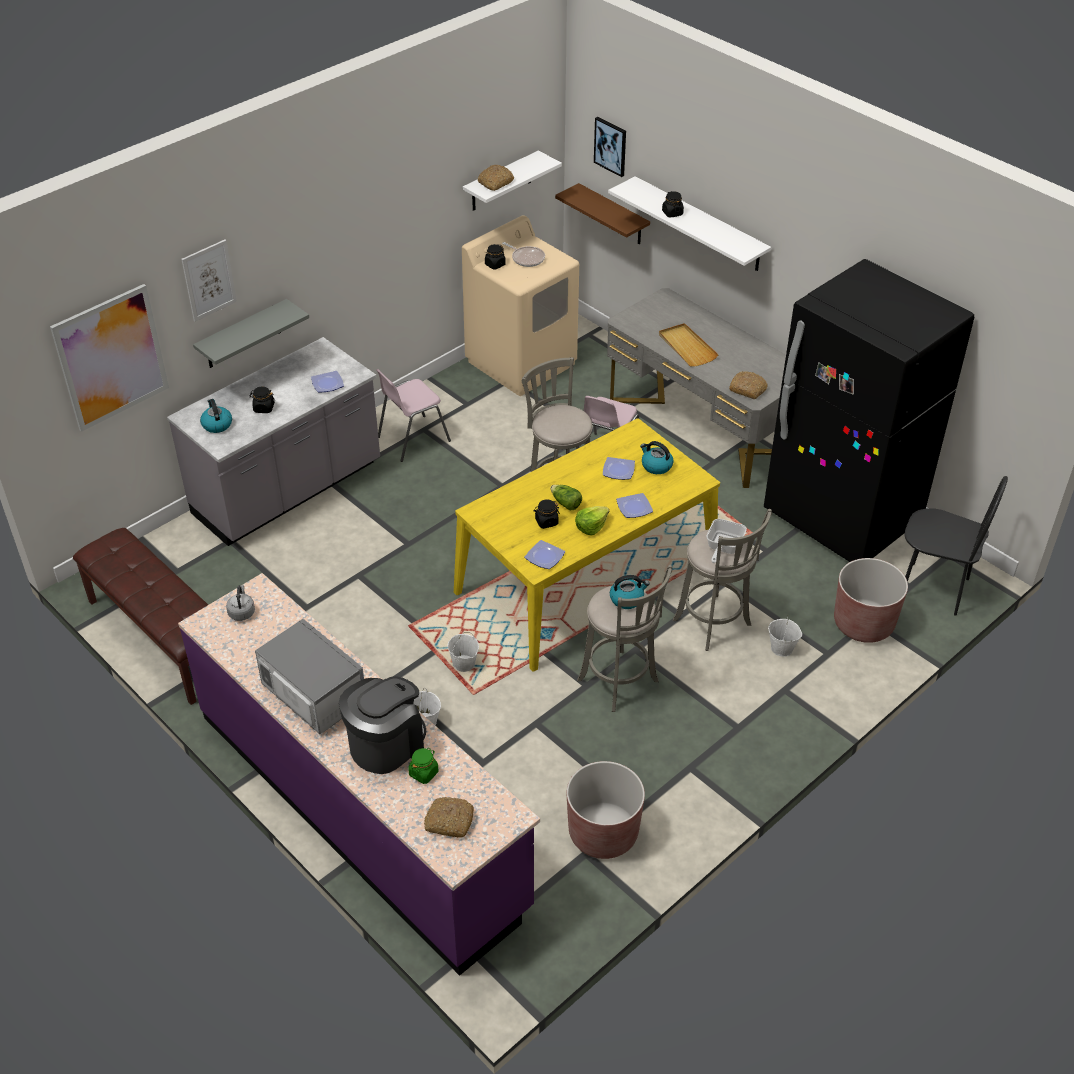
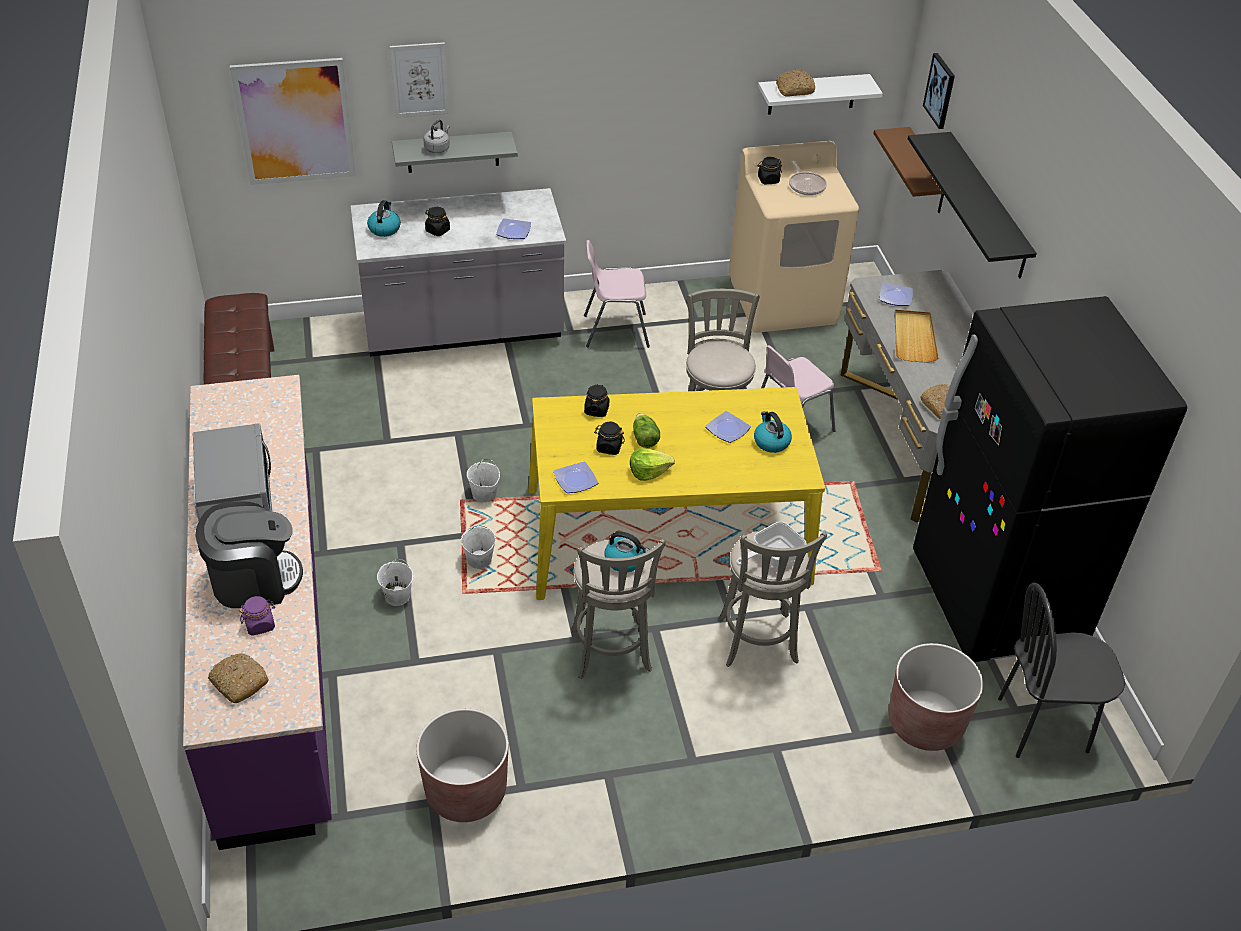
camera: 30 degrees right, 0 degrees up
(242, 612) = (249, 401): grey kettle -> grey kettle (438, 148)
(423, 773) = (260, 624): green jar -> purple jar
(634, 508) = (709, 473): plate -> plate (894, 297)
(672, 213) = (955, 181): black jar -> black jar (596, 410)
(699, 224) = (987, 206): white shelf -> black shelf
(782, 648) = (810, 704): white bucket -> white bucket (484, 495)
(934, 588) = (1042, 726): black chair -> black chair turned 120 degrees clockwise

